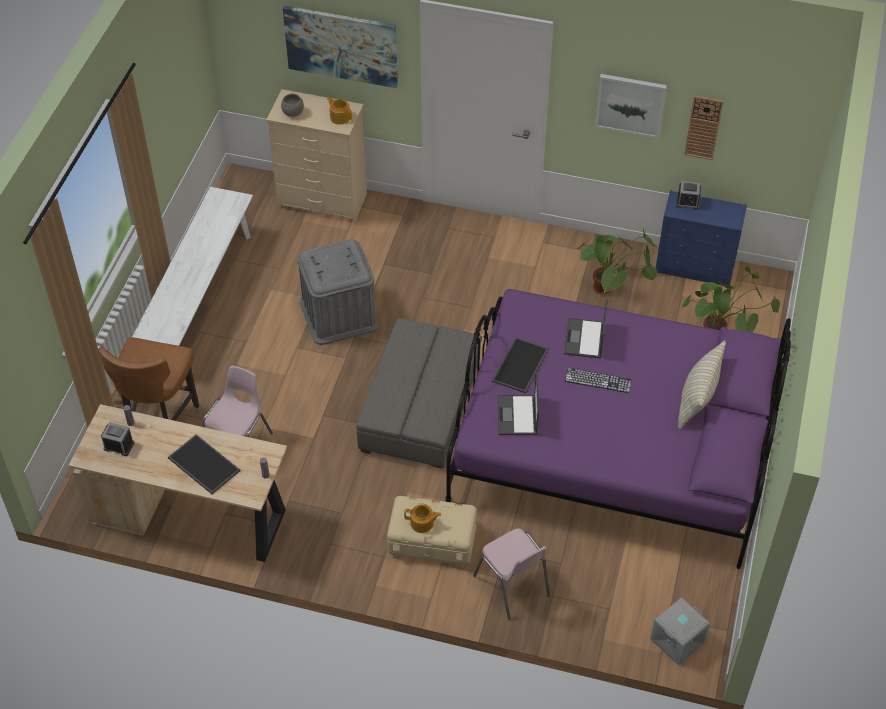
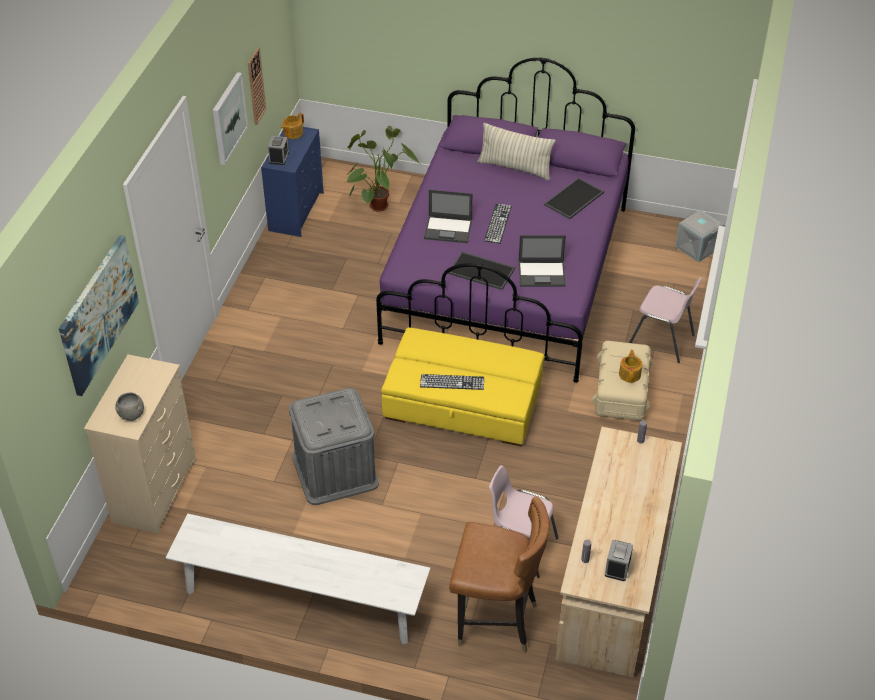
camera: 90 degrees left, 5 degrees down
(202, 464) = (634, 491): tray -> tray (574, 199)
(340, 117) = (147, 373): teapot -> teapot (293, 133)
(400, 366) = (452, 382): none -> keyboard
(421, 407) = (463, 402): grey ottoman -> yellow ottoman
(512, 586) = (662, 341): pink chair -> pink chair turned 60 degrees clockwise
(612, 290) = (318, 265): potted plant -> none

